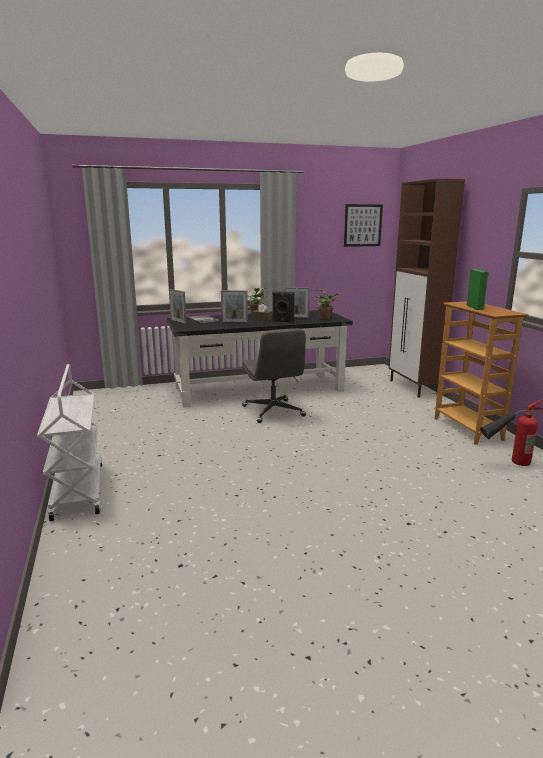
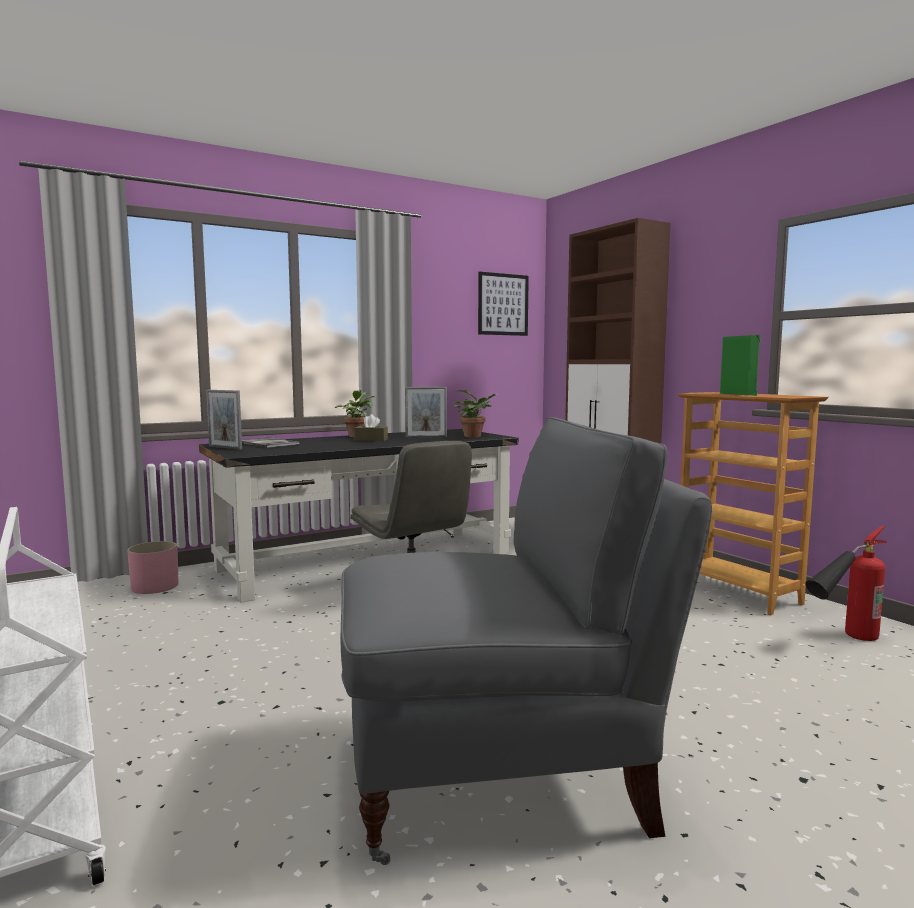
camera: 15 degrees left, 10 degrees down
(144, 394) = (154, 586): none -> pink planter
(234, 322) = (328, 445): picture frame -> none
(266, 501) = (500, 774): none -> grey chair
(282, 321) = (409, 441): black speaker -> none

